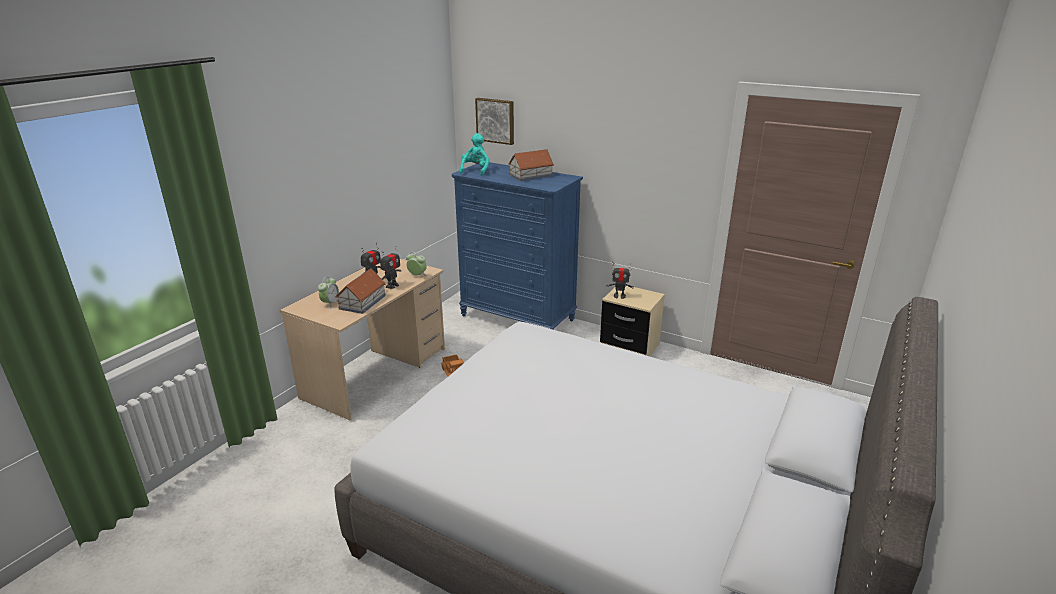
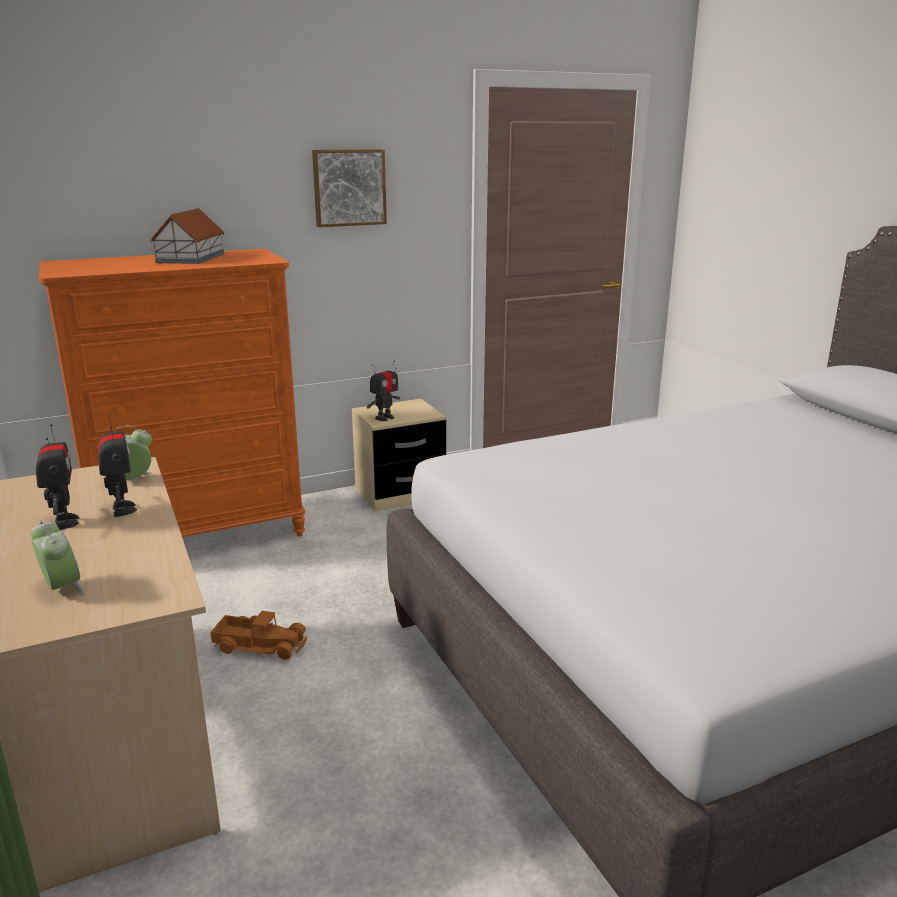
camera: 55 degrees left, 5 degrees down
(362, 302) = (129, 554): toy house -> none
(476, 171) = (75, 268): turquoise plush toy -> none
(495, 120) = (60, 172): picture -> picture (349, 187)
(518, 317) = (199, 534): blue dresser -> orange dresser

